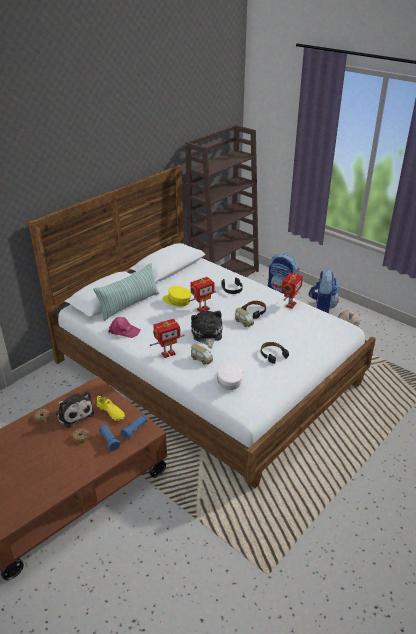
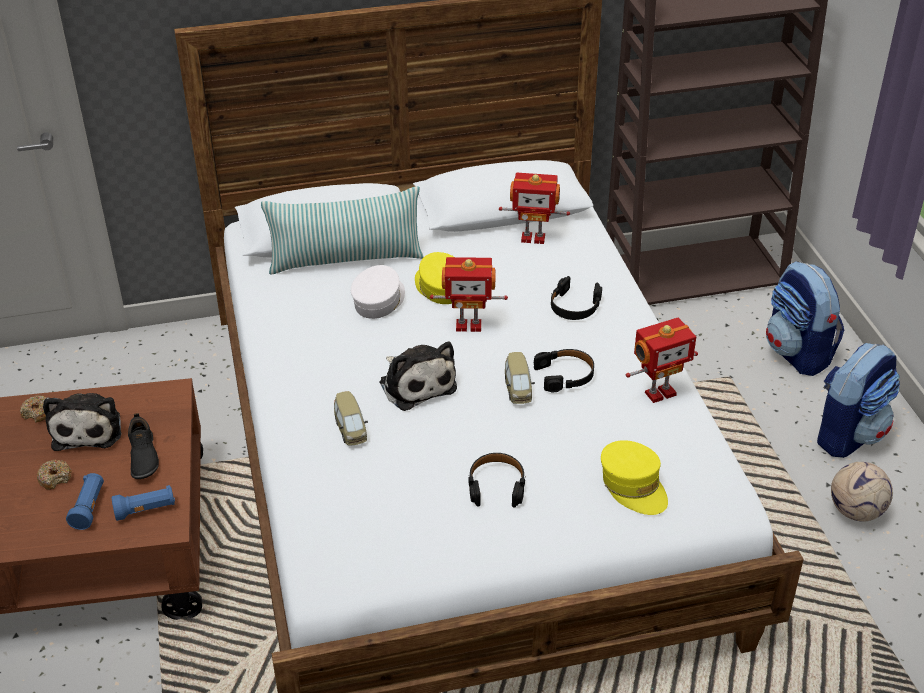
camera: 35 degrees right, 5 degrees up
(111, 412) = (142, 457): yellow shoe -> black shoe
(124, 331) = (281, 309): pink cap -> none
(168, 353) = (307, 389): toy robot -> toy robot (533, 237)
(207, 335) = (416, 383): plush toy -> plush toy turned 120 degrees clockwise
(228, 379) = (351, 495): white cap -> white cap (379, 301)
(315, 335) = (633, 486): none -> yellow cap

